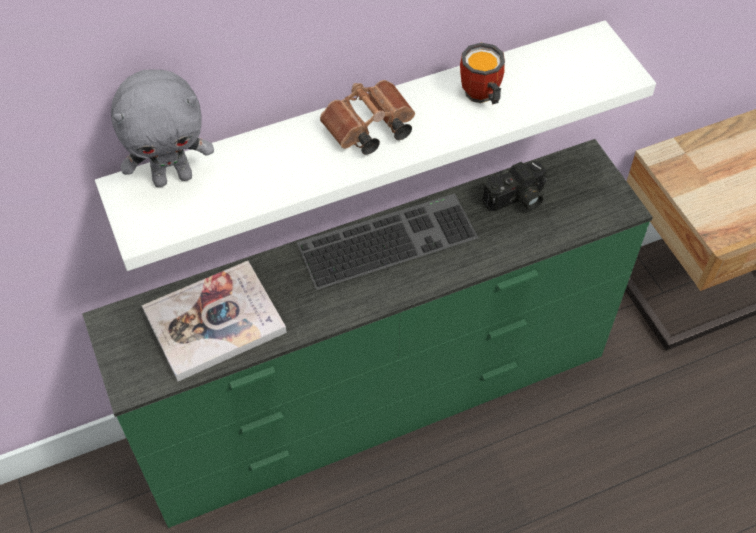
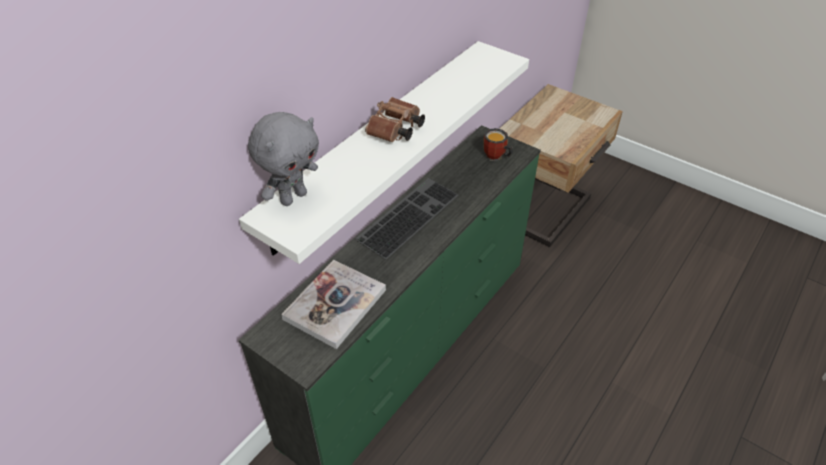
camera: 30 degrees left, 10 degrees down
(479, 97) = (444, 94): mug -> mug (495, 158)
(516, 200) = (464, 168): camera -> none

